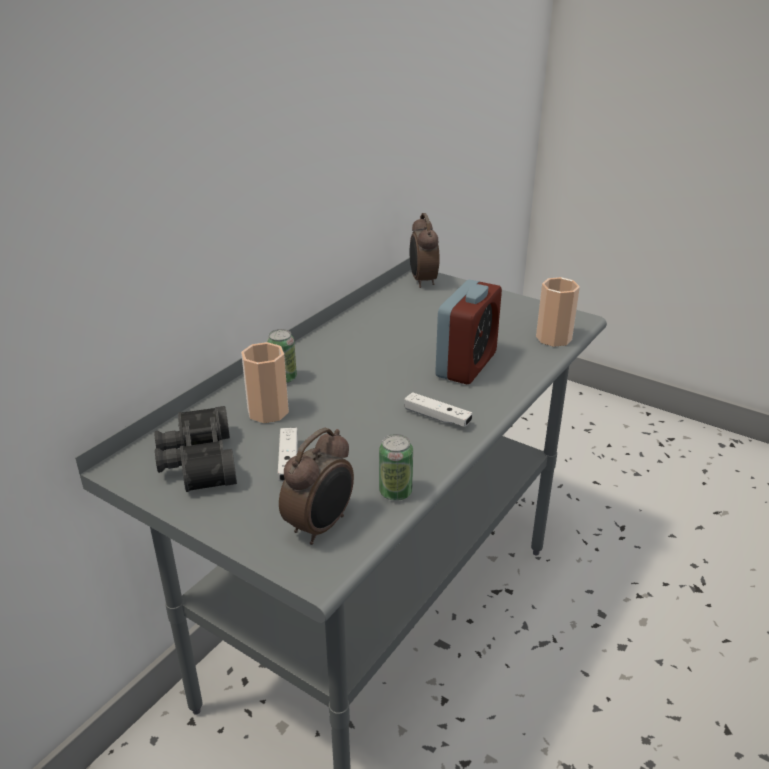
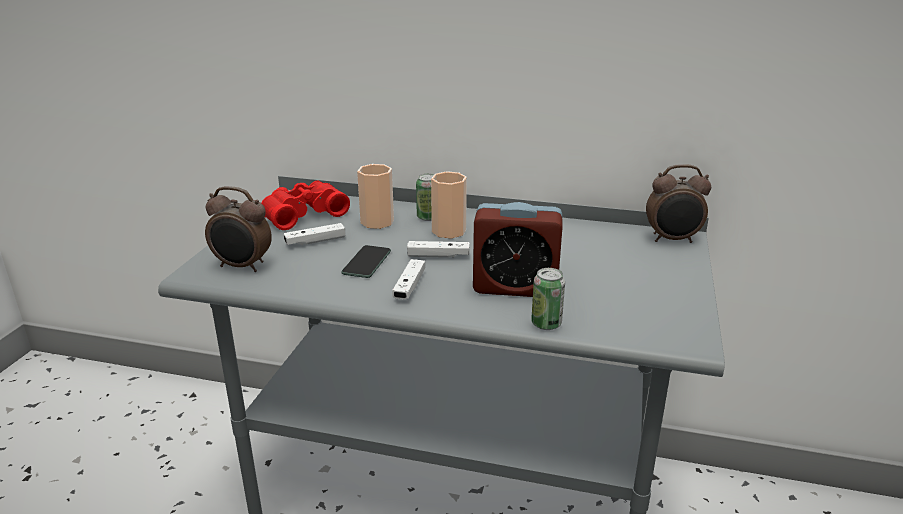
camera: 70 degrees right, 5 degrees down
(196, 462) = (303, 214): black binoculars -> red binoculars
(368, 434) = (367, 262): none -> phone
(381, 390) = (438, 256): none -> white game controller
(395, 492) = (291, 286): can -> can (546, 324)
(422, 281) = (672, 240): alarm clock -> alarm clock turned 150 degrees counterclockwise
(553, 338) = (623, 329): cup -> cup (448, 231)

